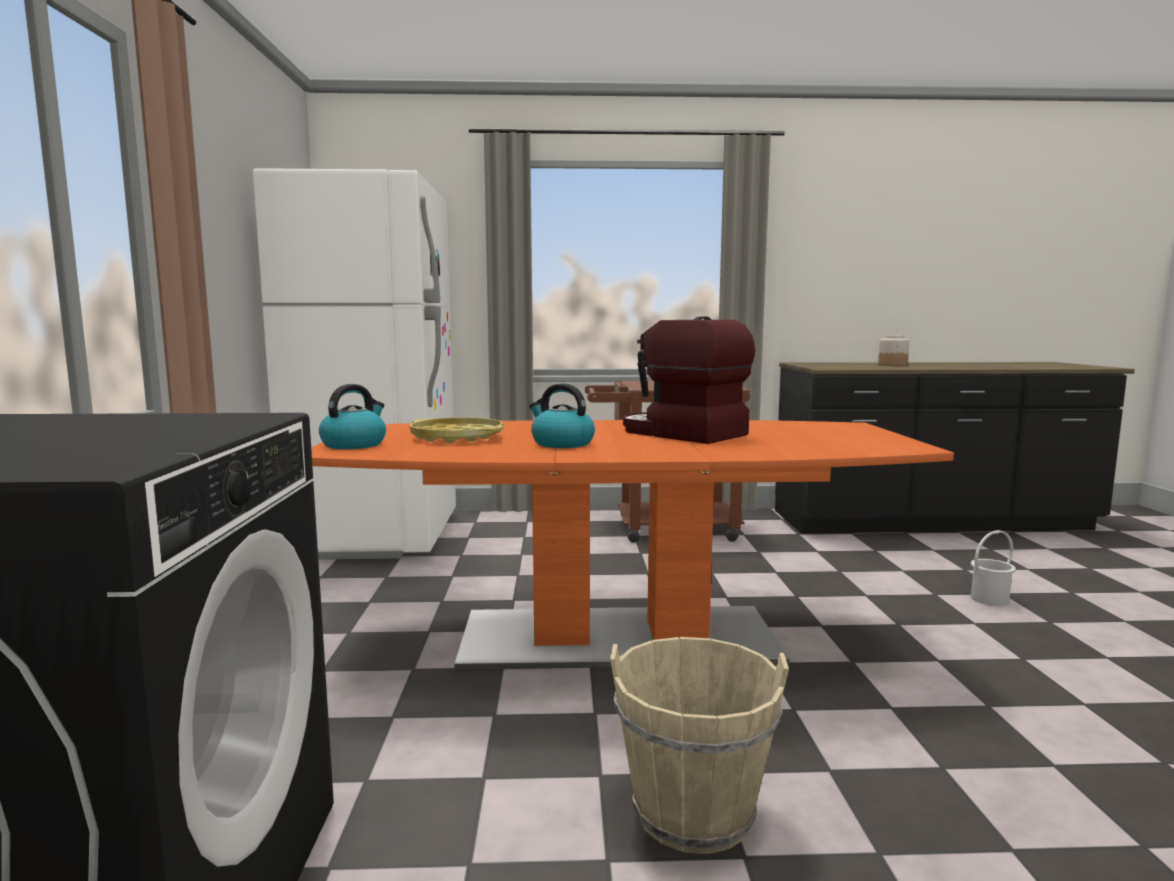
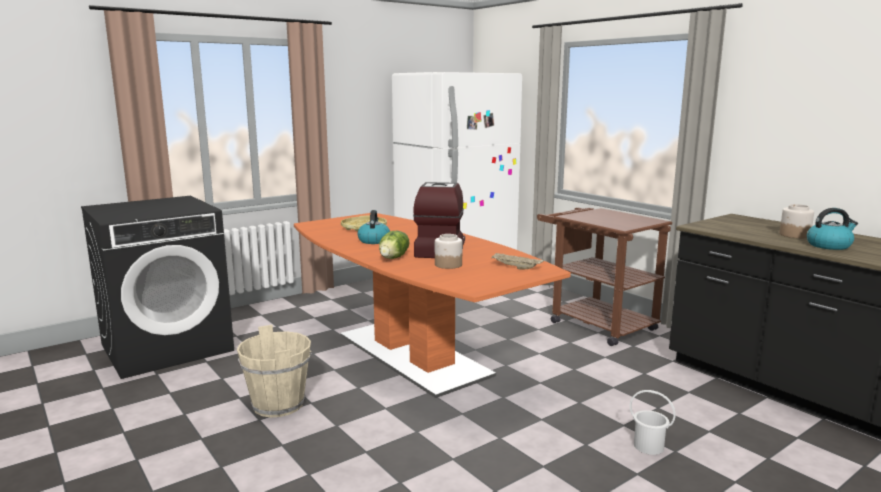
camera: 55 degrees right, 5 degrees up
(354, 444) = (326, 222): kettle -> kettle (829, 245)
(695, 449) = (394, 258): none -> lettuce
(774, 440) = (448, 265): none -> jar
(825, 429) = (515, 268): none -> beige tray

